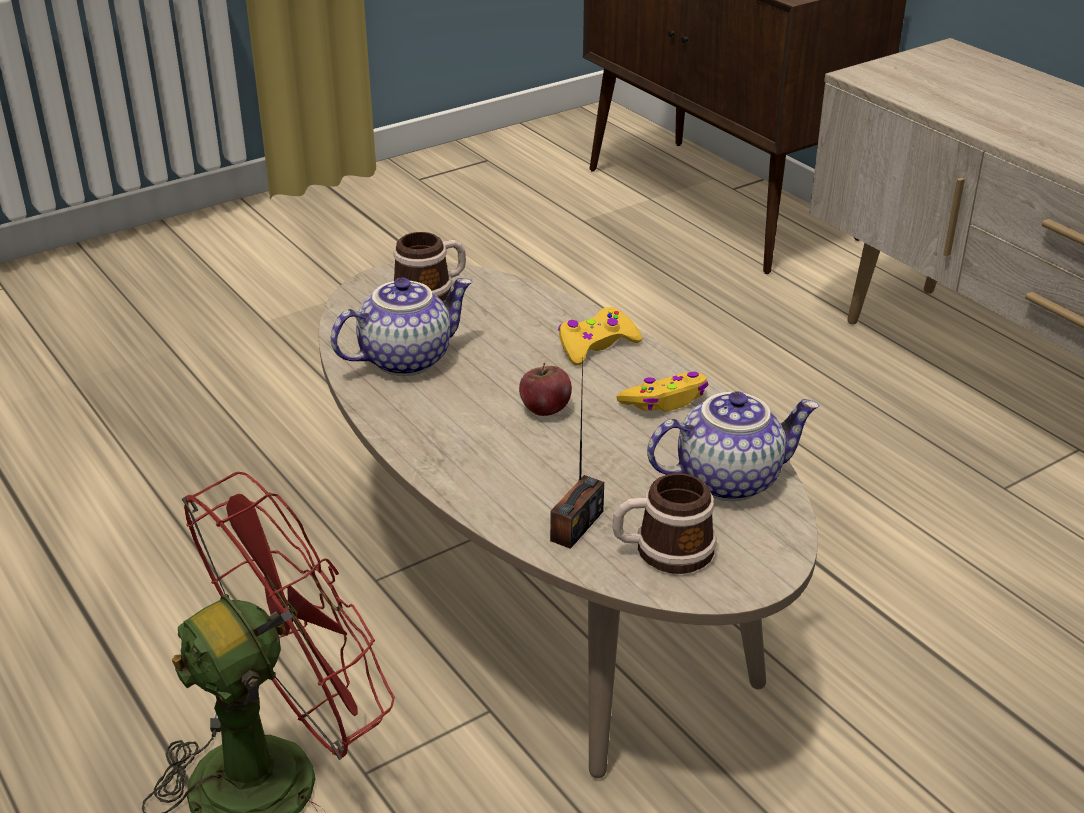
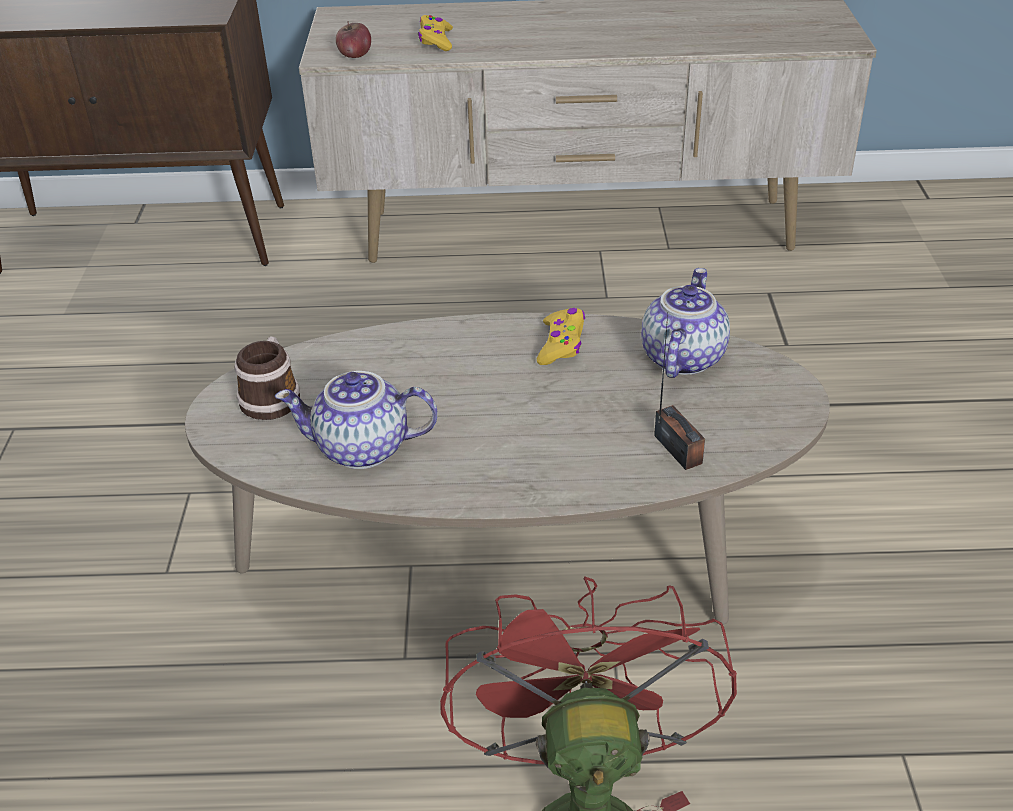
camera: 55 degrees left, 5 degrees up
(405, 358) = (361, 450): teapot -> teapot turned 90 degrees counterclockwise
(545, 409) = (515, 404): apple -> apple (355, 55)
(596, 345) = (454, 344): yellow game controller -> yellow game controller (436, 40)
(663, 551) = (739, 421): mug -> none

